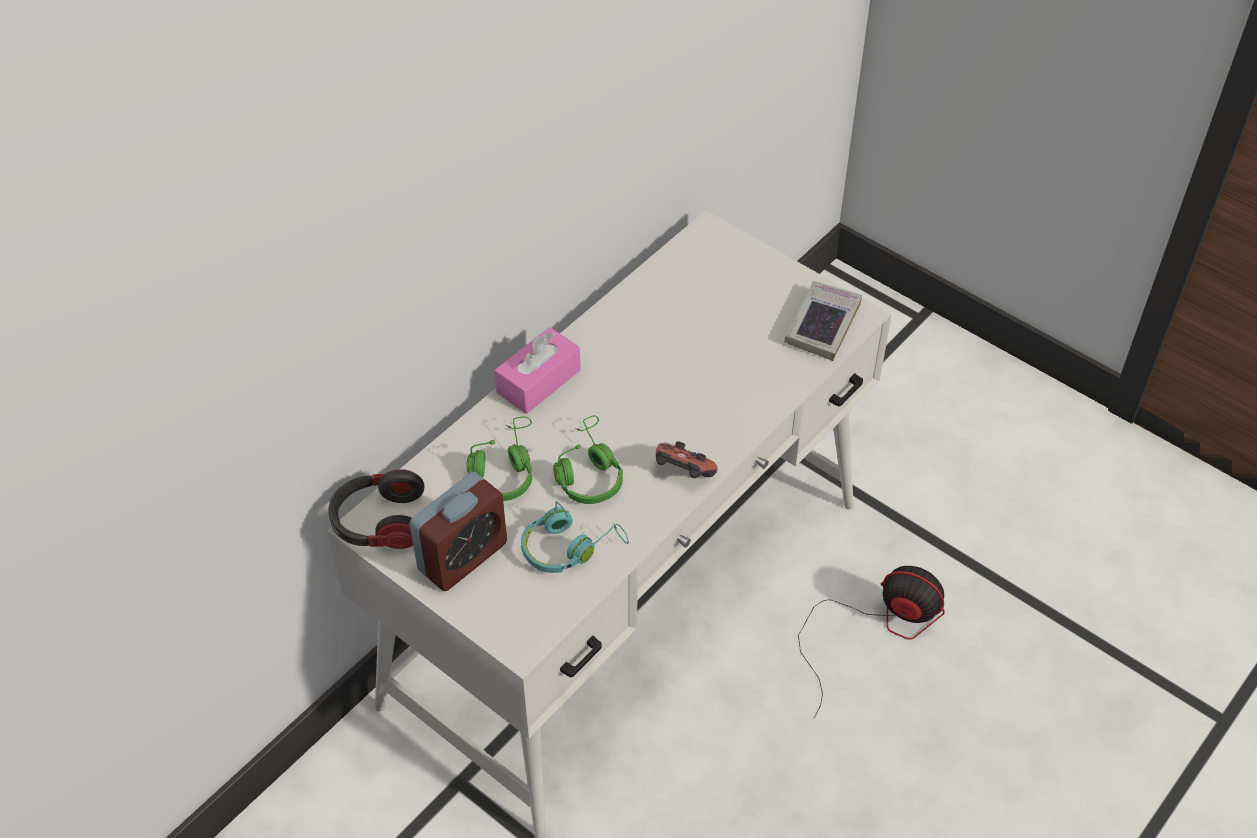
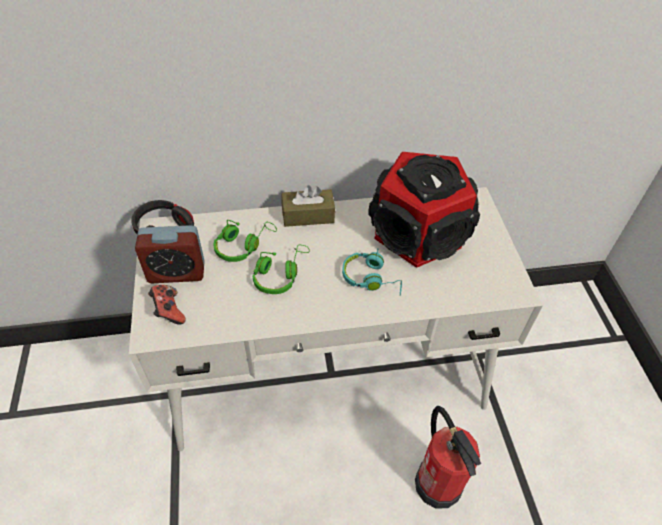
camera: 40 degrees right, 0 degrees up
(538, 381) = (308, 215): pink tissue box -> brown tissue box
(569, 547) = (227, 305): turquoise headphones -> turquoise headphones (371, 278)
(682, 473) = (325, 309): game controller -> game controller (168, 311)
(689, 319) = (418, 233): none -> speaker
(822, 325) = (491, 284): book -> none
(876, 628) = (438, 483): fan -> fire extinguisher

